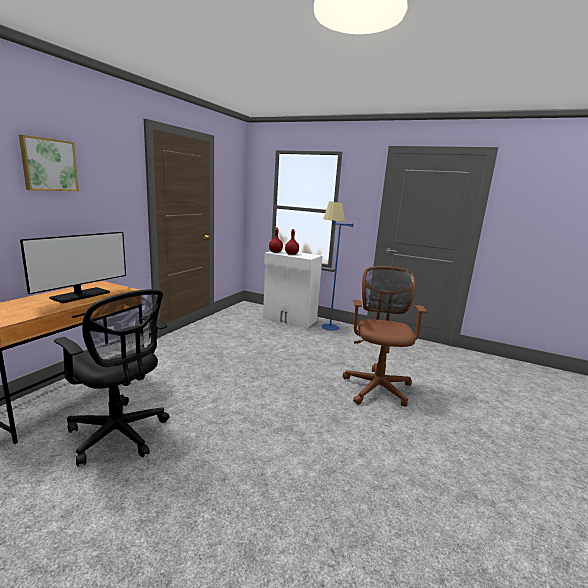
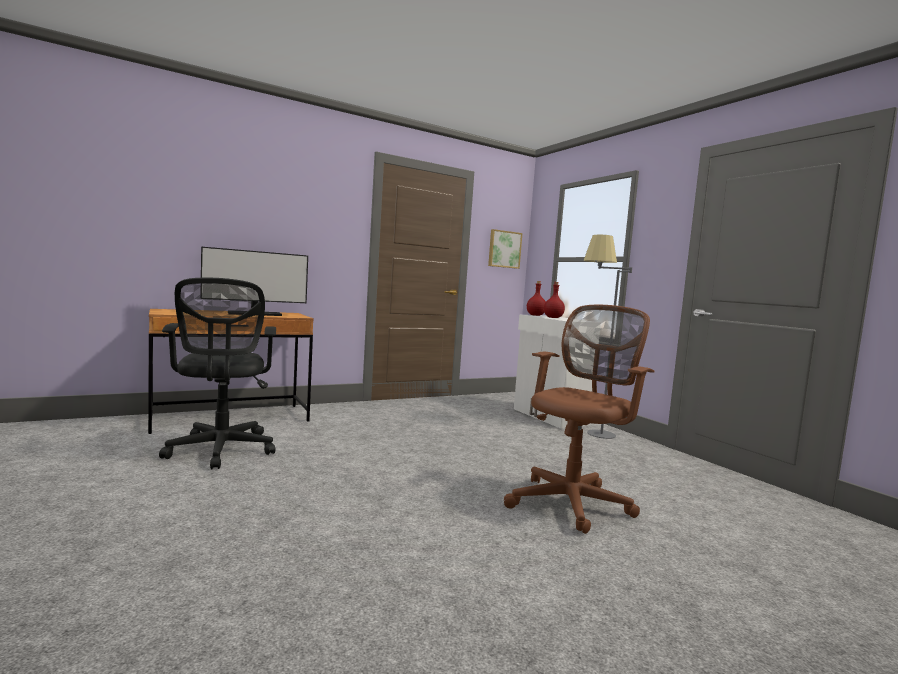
camera: 35 degrees right, 10 degrees down
(49, 165) = (261, 192): picture -> picture (504, 249)
(327, 329) = (592, 435): blue floor lamp -> grey floor lamp

